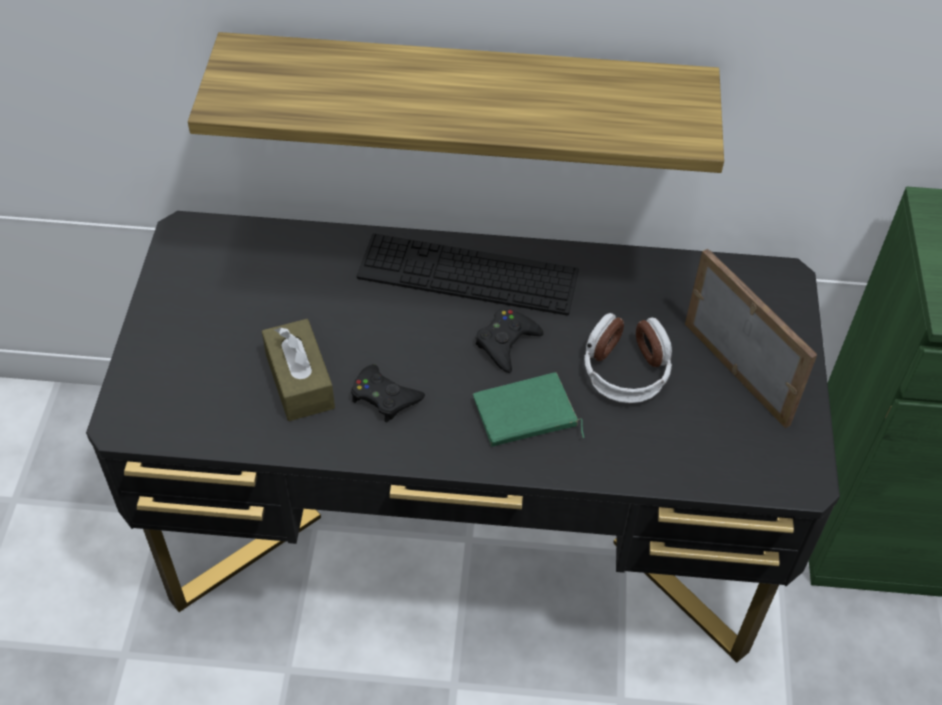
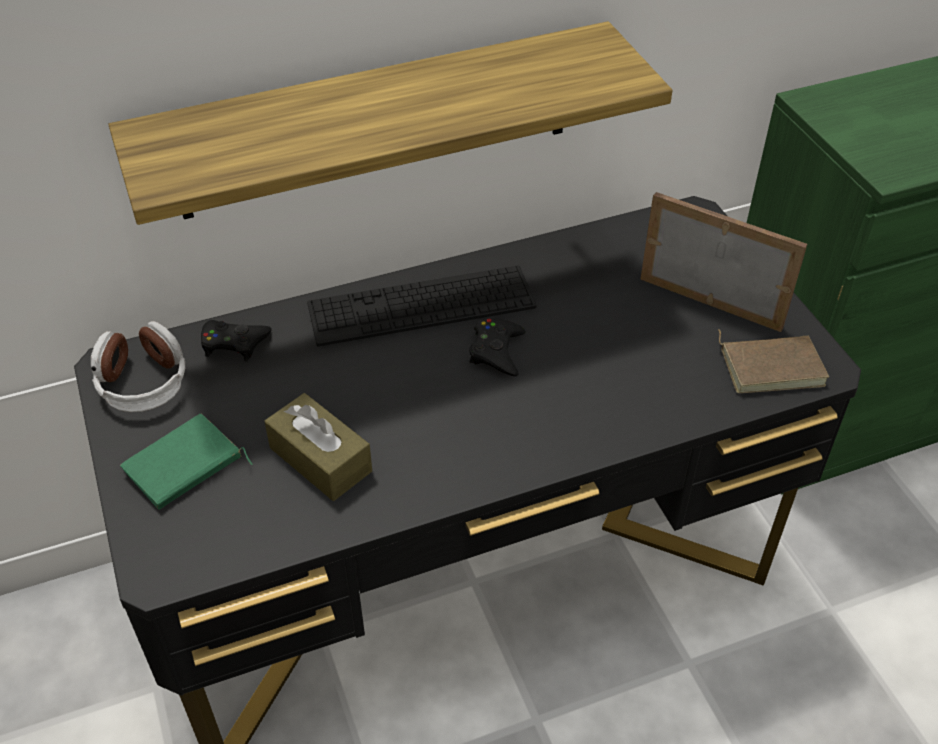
camera: 25 degrees left, 5 degrees down
(384, 397) = (414, 442): black game controller -> black game controller (234, 343)
(525, 416) = (557, 407): green book -> green book (184, 467)
(625, 370) = (617, 335): headphones -> headphones (143, 382)
(752, 457) = (771, 365): none -> brown book

